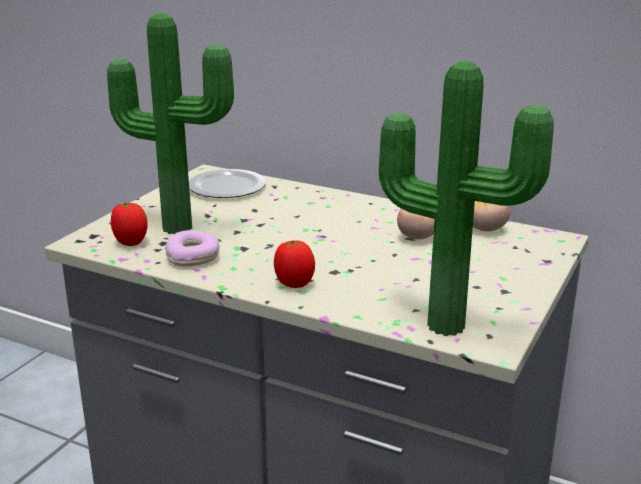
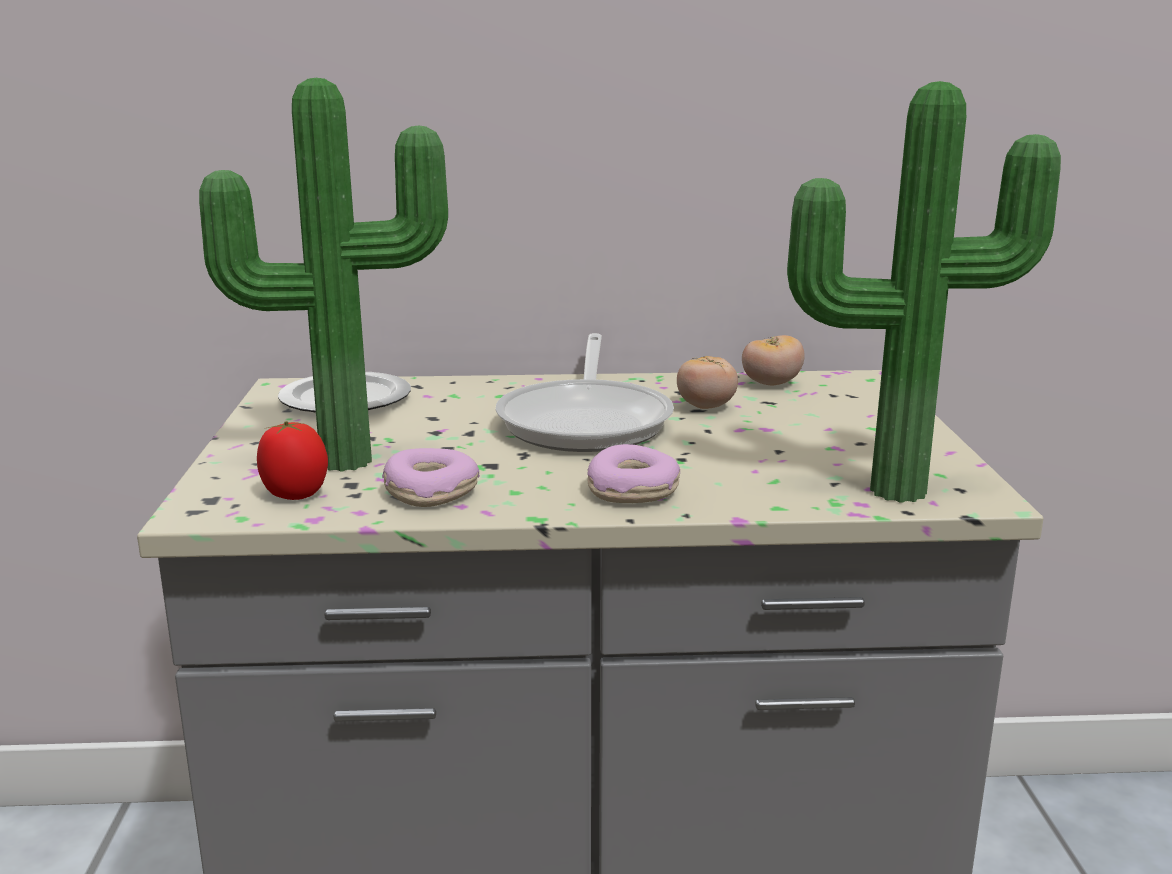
camera: 30 degrees left, 5 degrees down
(294, 284) = (633, 490): tomato -> donut
(334, 231) = (587, 420): none -> frying pan

